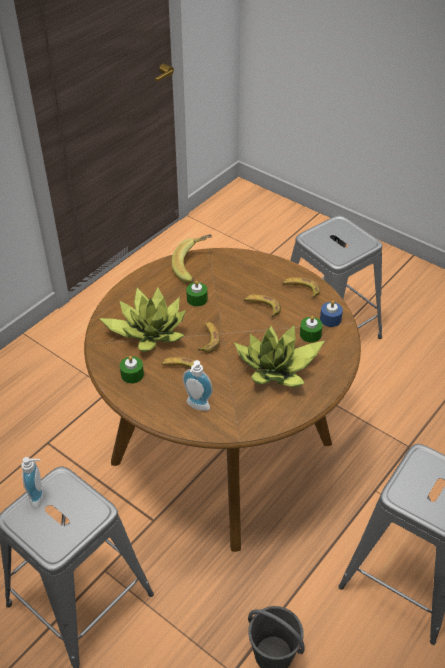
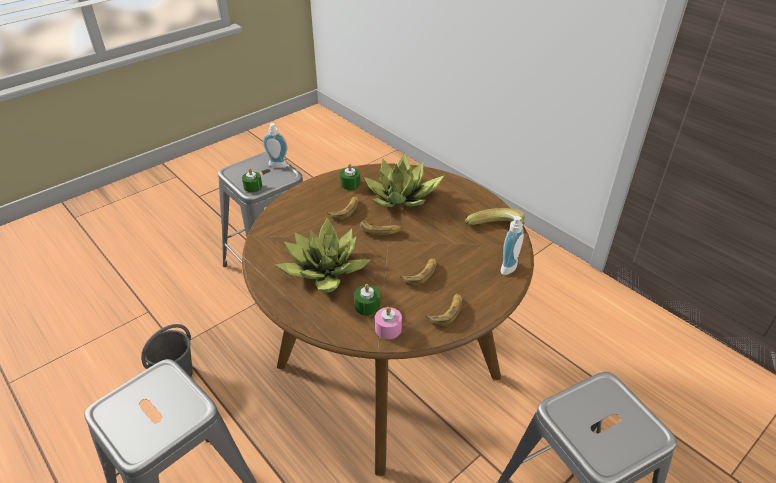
camera: 100 degrees right, 5 degrees down
(196, 407) = (298, 215): soap dispenser -> soap dispenser (506, 266)
(197, 299) = (442, 229): green candle -> green candle (253, 187)
(330, 319) = (388, 329): blue candle -> pink candle

